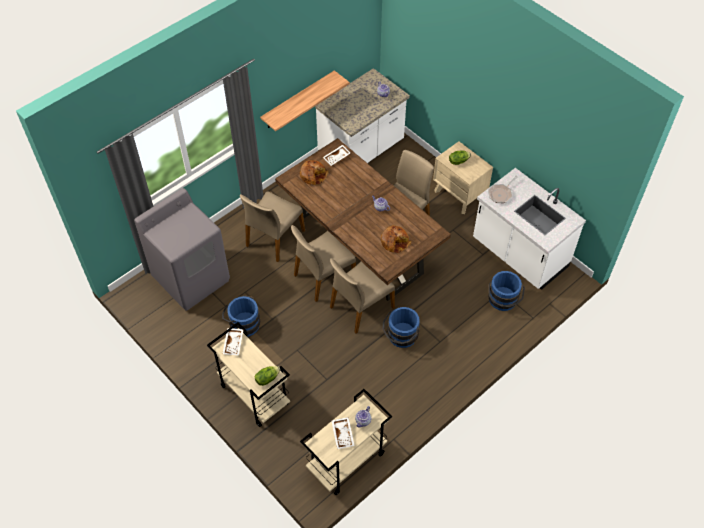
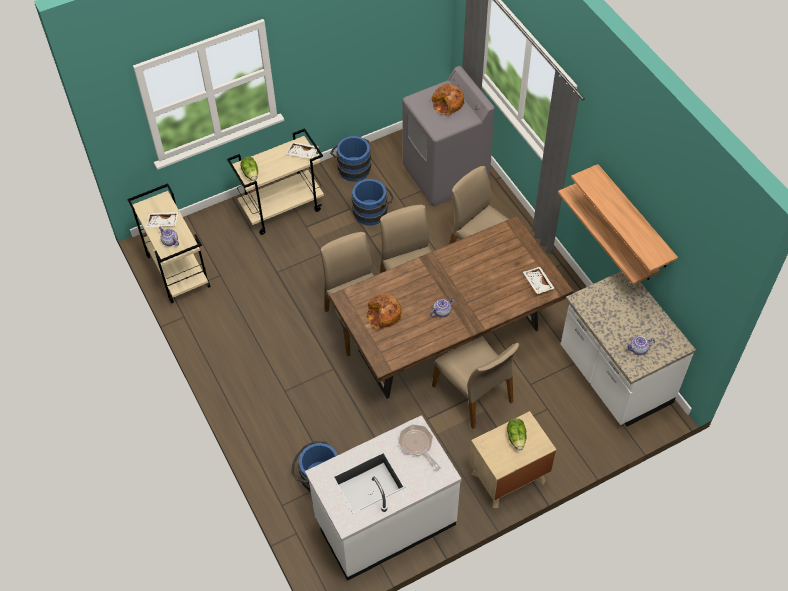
camera: 105 degrees right, 0 degrees up
(306, 73) = (634, 218): none -> shelf
(313, 175) = (513, 253): bread -> bread (448, 104)
(400, 337) = (304, 352): blue bucket -> blue bucket (352, 168)

